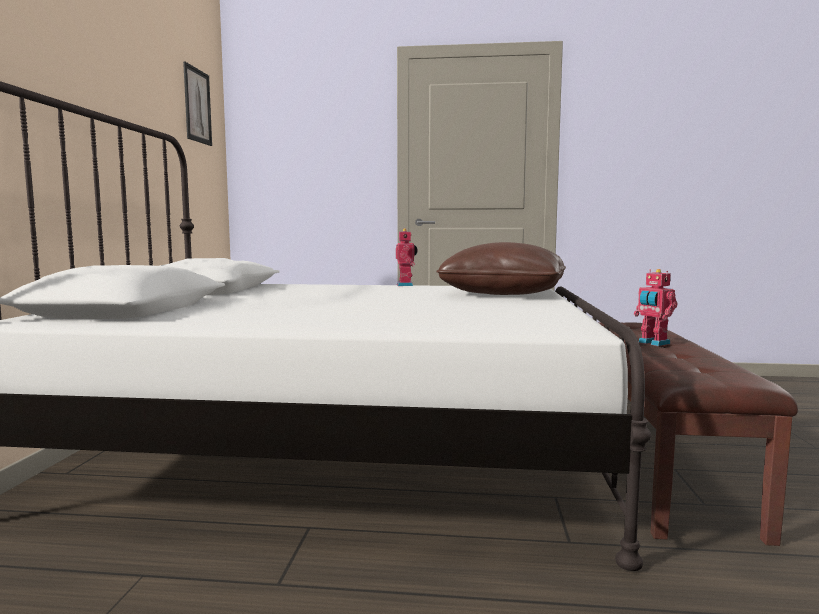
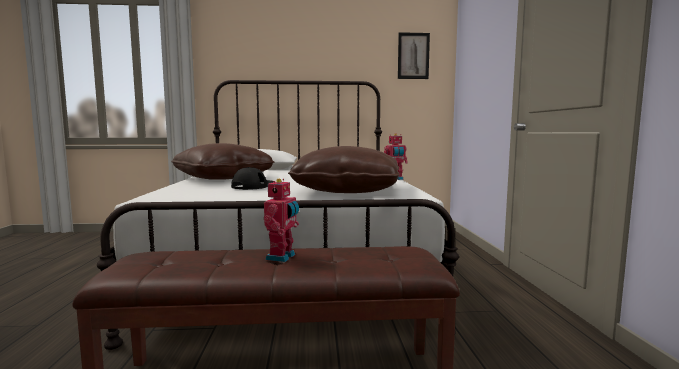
camera: 80 degrees right, 0 degrees up
(331, 316) = (223, 178): none -> brown pillow
(455, 307) = (254, 186): none -> black cap
(652, 343) = (282, 257): toy robot -> toy robot turned 150 degrees clockwise

